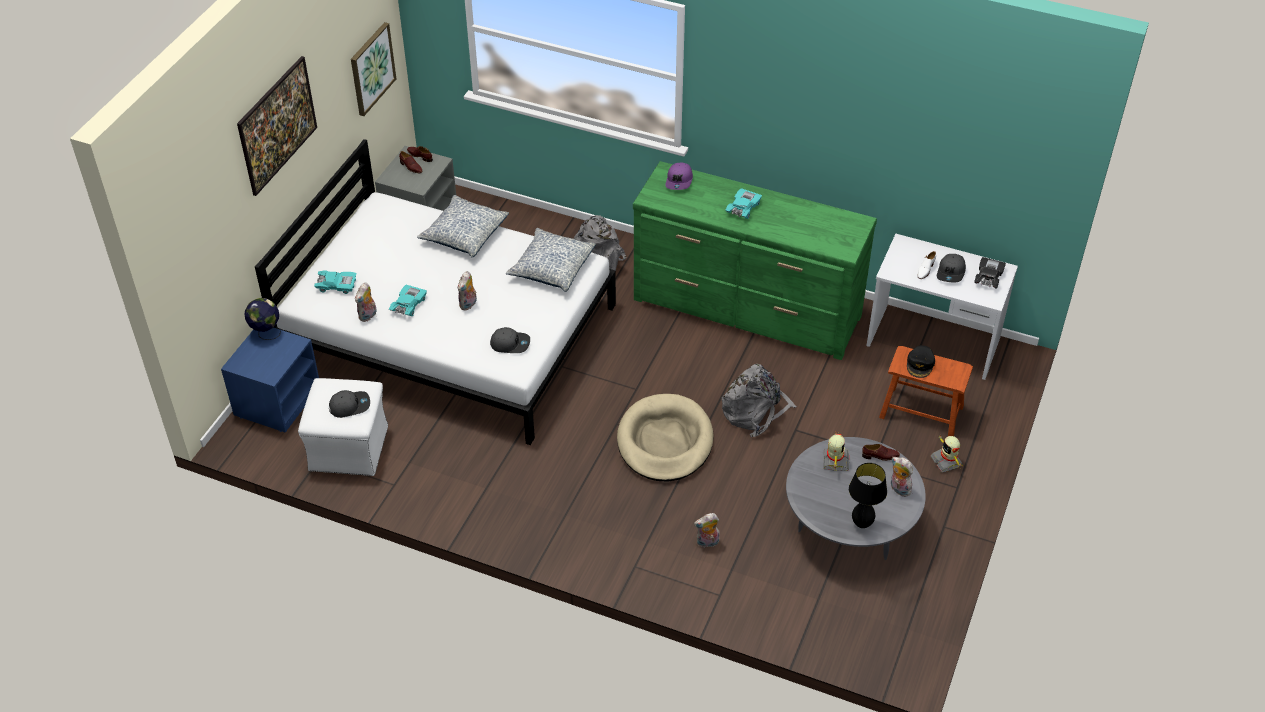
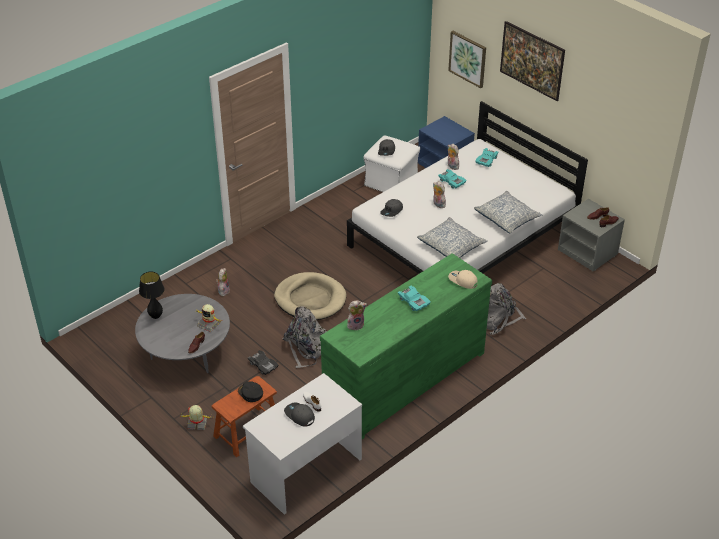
camera: 115 degrees right, 5 degrees down
(266, 333) = (463, 134): globe -> none
(371, 68) = (620, 136): picture -> picture (468, 58)
(679, 181) = (462, 281): purple cap -> beige cap
(898, 489) = (166, 343): plush toy -> plush toy (356, 325)
(988, 277) = (280, 435): black toy car -> black toy car (263, 365)

